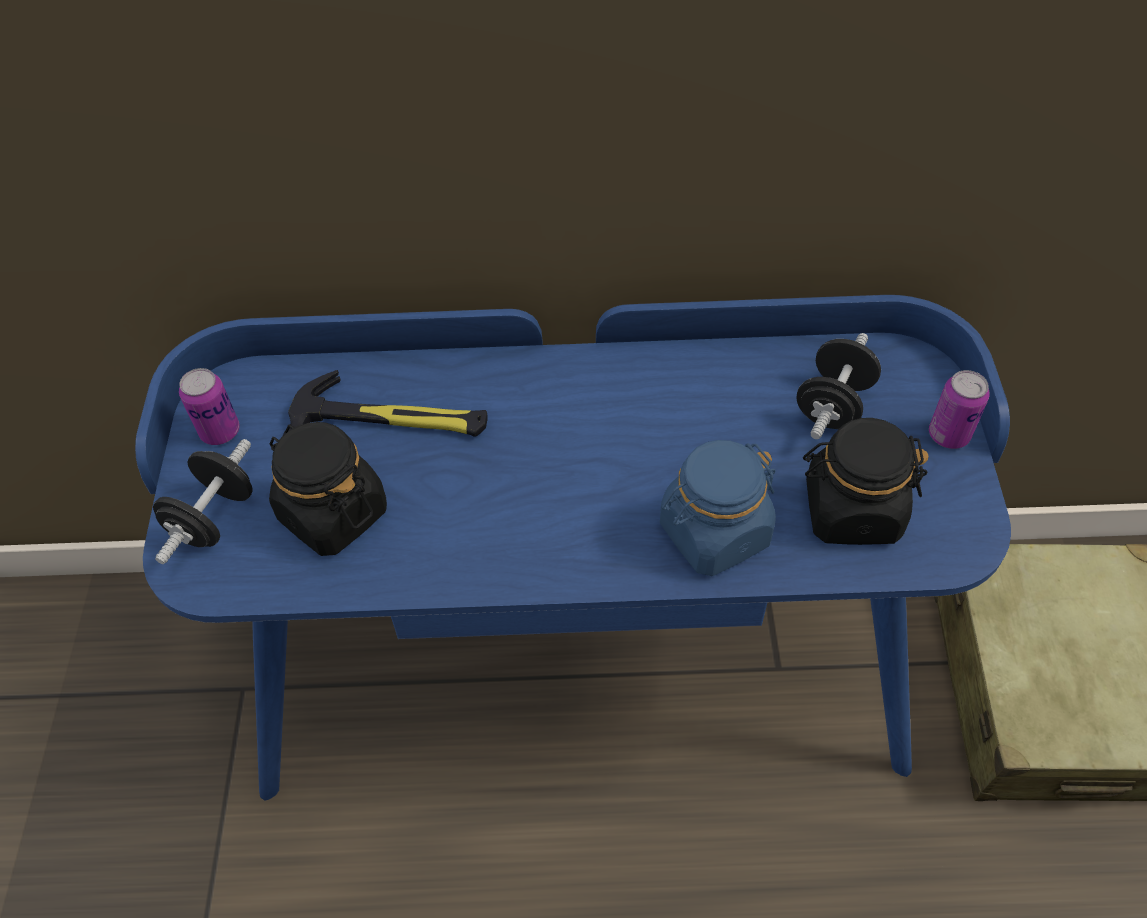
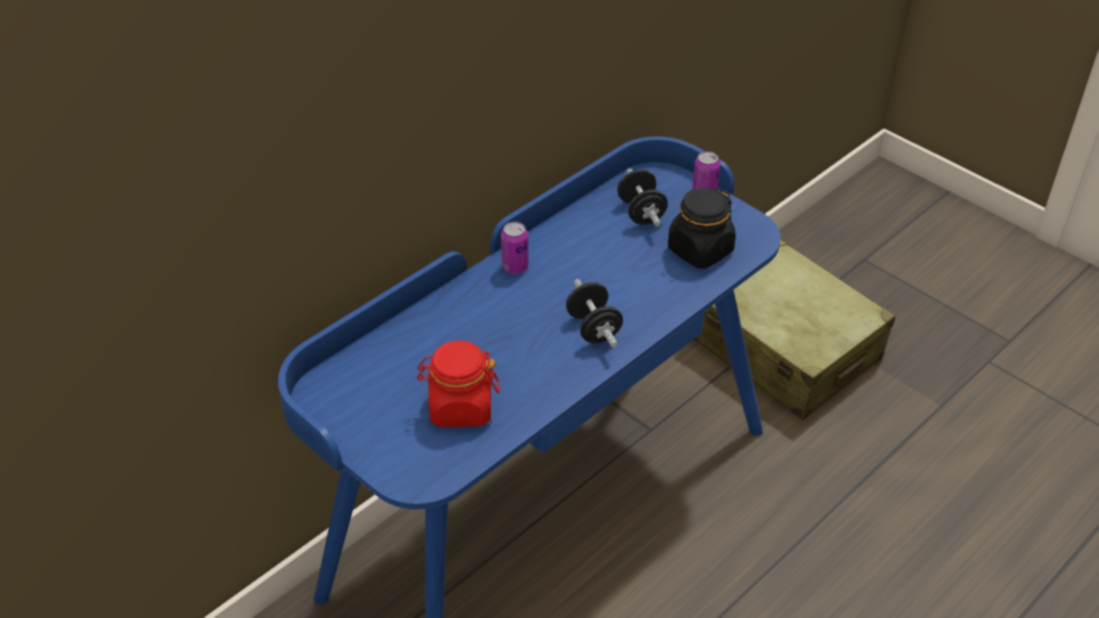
camera: 45 degrees left, 10 degrees down
(213, 518) = (398, 452): black dumbbell -> black dumbbell (593, 328)
(220, 431) = (342, 415): can -> can (515, 267)
(333, 513) = (460, 408): black jar -> red jar
(390, 420) = (433, 350): hammer -> none
(714, 533) = (653, 297): blue jar -> none

